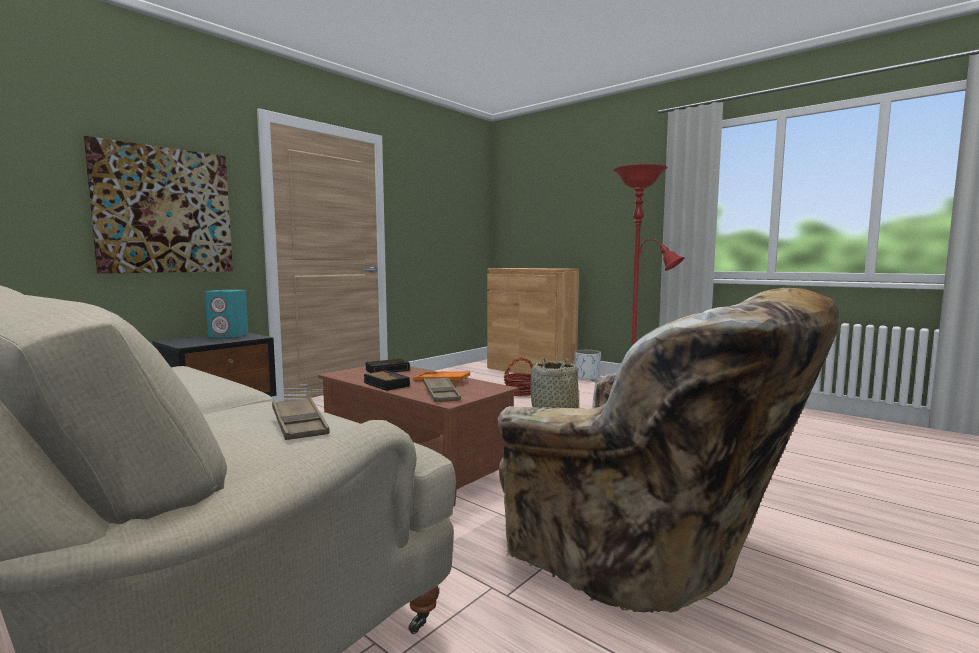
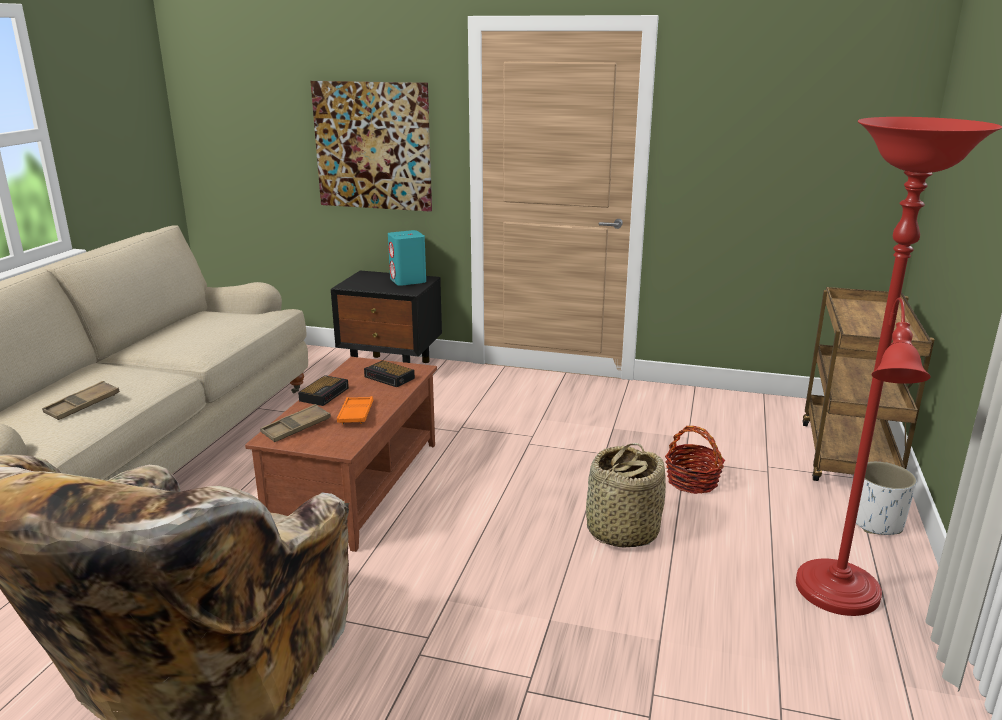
camera: 65 degrees right, 15 degrees up
(531, 370) = (849, 458): brown cabinet -> brown cart

